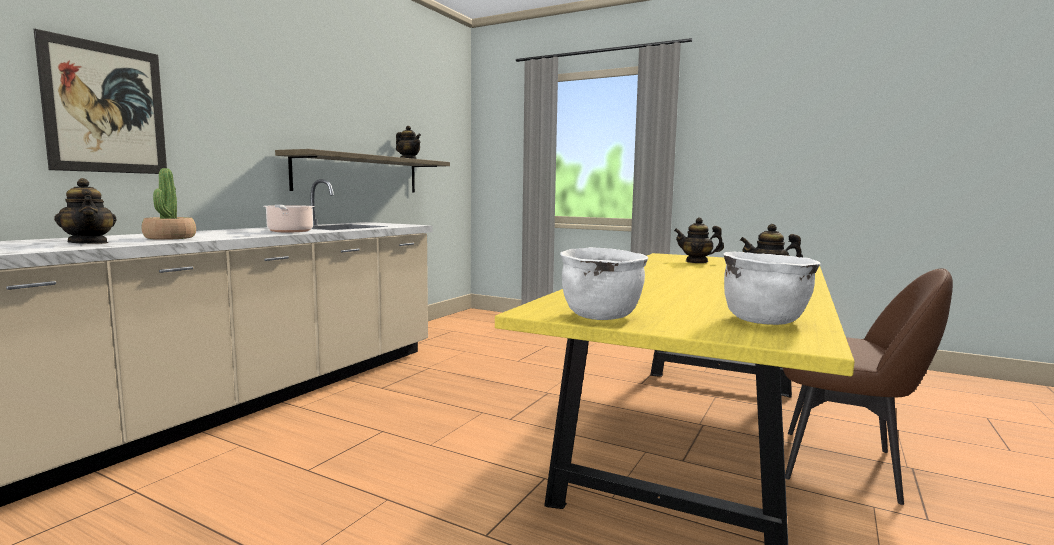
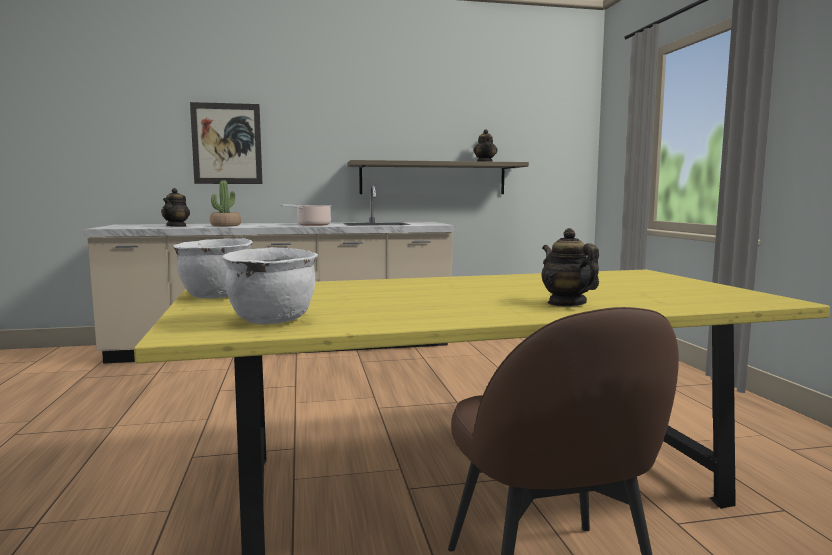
camera: 50 degrees right, 0 degrees up
(697, 262) = (622, 281): teapot -> none

